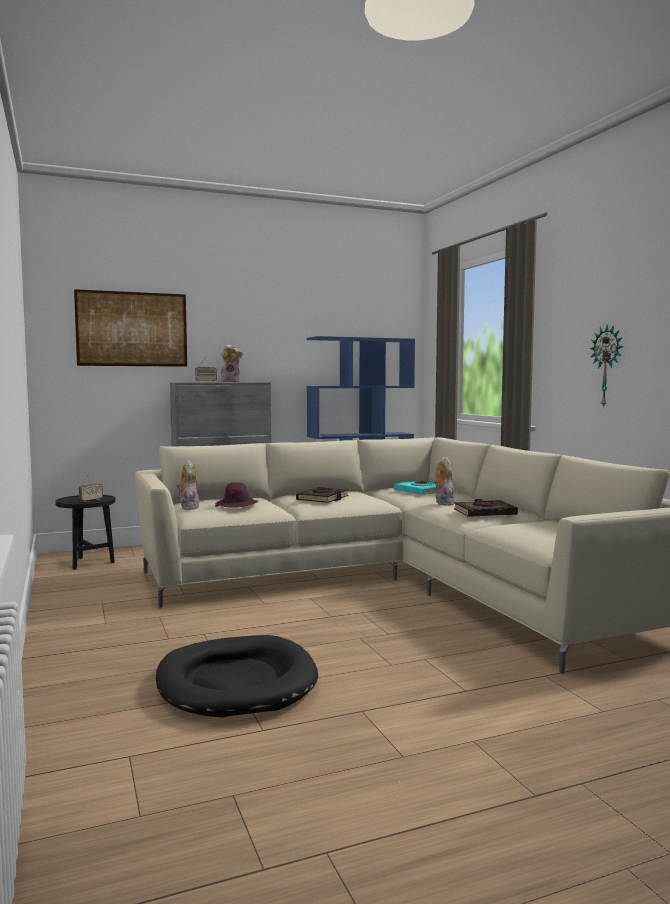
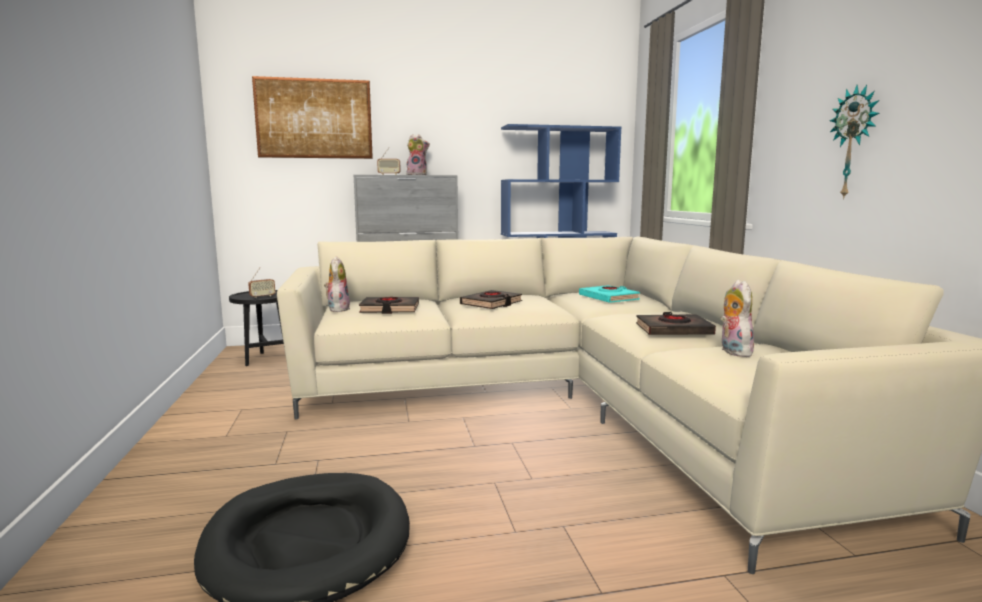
camera: 10 degrees right, 5 degrees up
(237, 506) = (389, 309): purple hat -> black book
(442, 503) = (627, 314): plush toy -> plush toy (733, 352)

